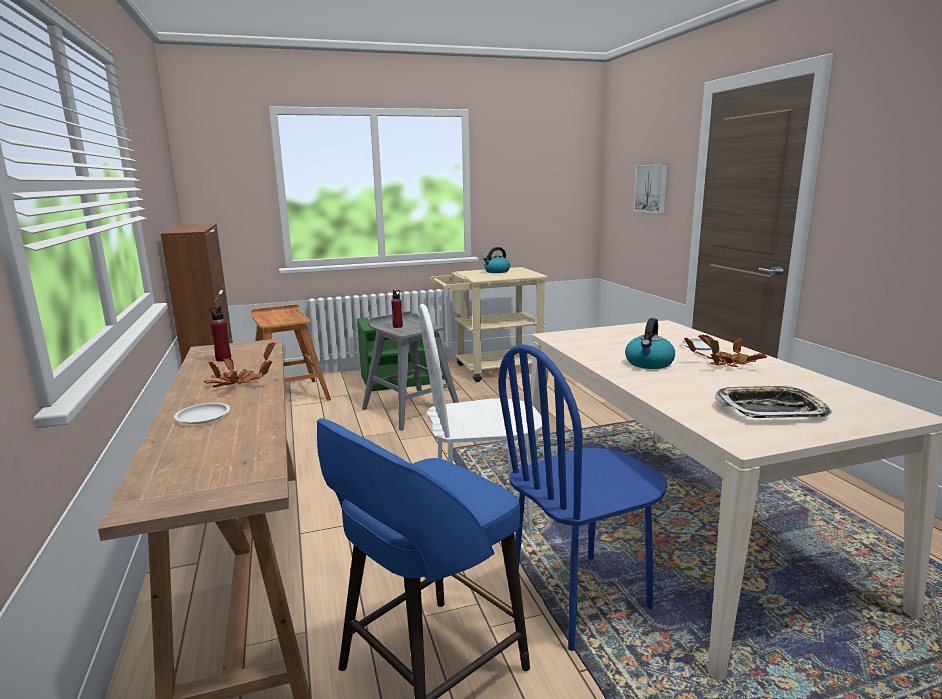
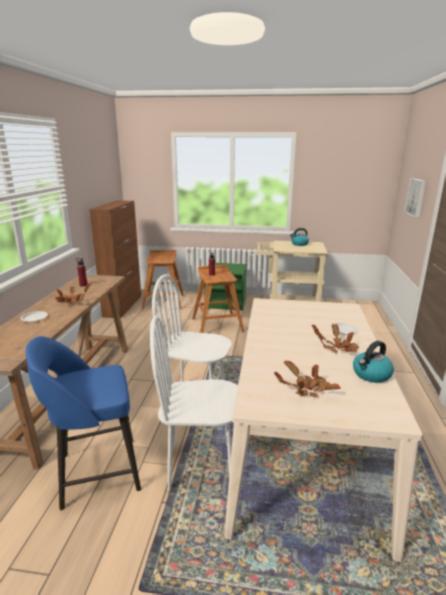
camera: 25 degrees right, 5 degrees up
(410, 409) = (217, 324): grey stool -> brown stool
(580, 598) = (200, 465): blue chair -> white chair
(649, 363) = (288, 336): kettle -> kettle (371, 375)
(770, 409) = (306, 389): tray -> potted plant

